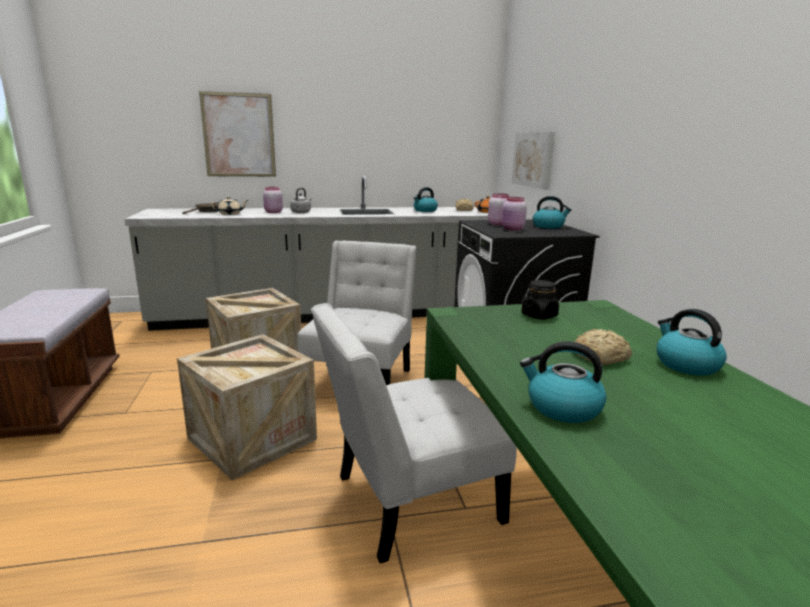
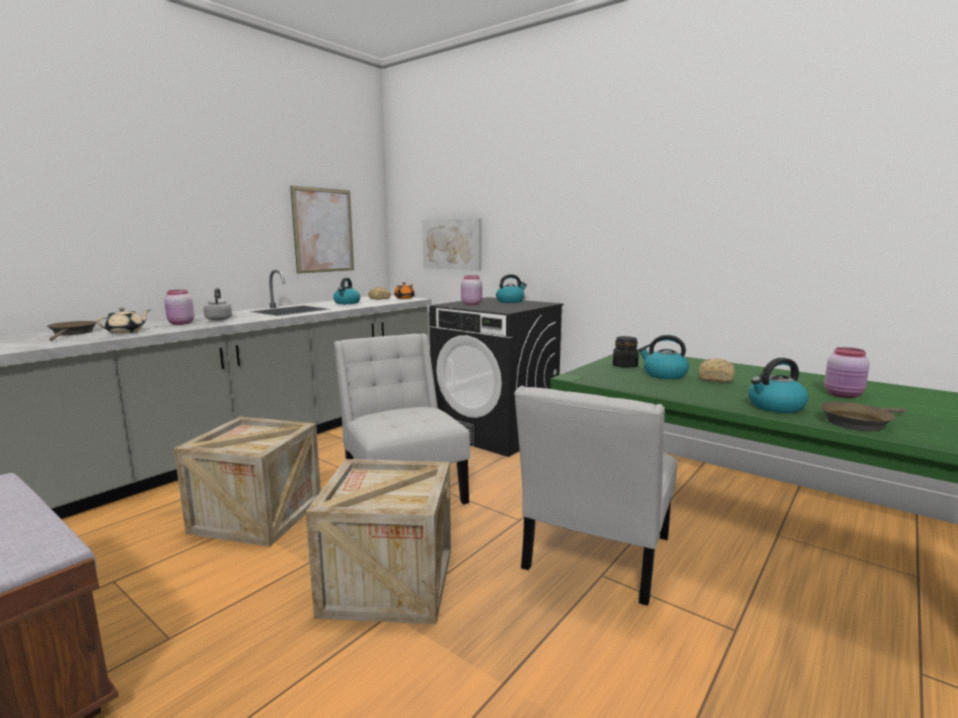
camera: 40 degrees left, 5 degrees down
(239, 135) = (95, 223): picture -> picture (323, 230)
(512, 229) = (497, 306): pink jar -> pink jar (844, 395)
(612, 467) = (858, 422): none -> brown frying pan
(686, 364) = (752, 371): kettle -> kettle (664, 375)

